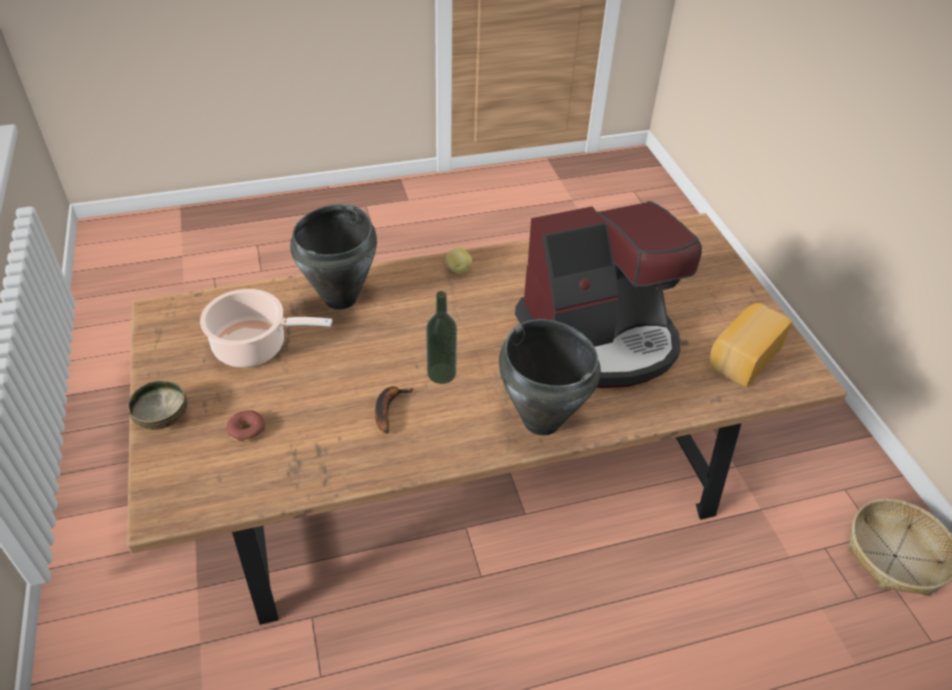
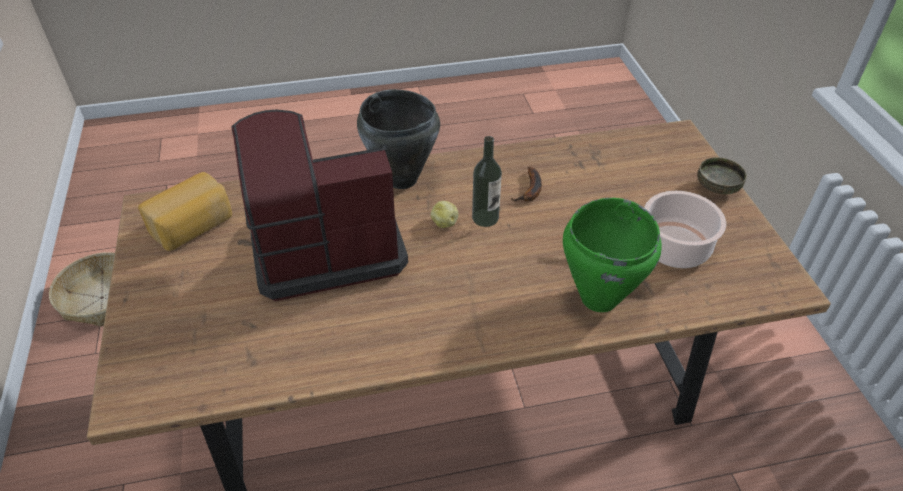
camera: 175 degrees left, 0 degrees up
(246, 430) = (643, 178): donut -> none
(341, 298) = (598, 298): black cooking pot -> green cooking pot
(458, 269) = (465, 336): potato -> potato (445, 222)

